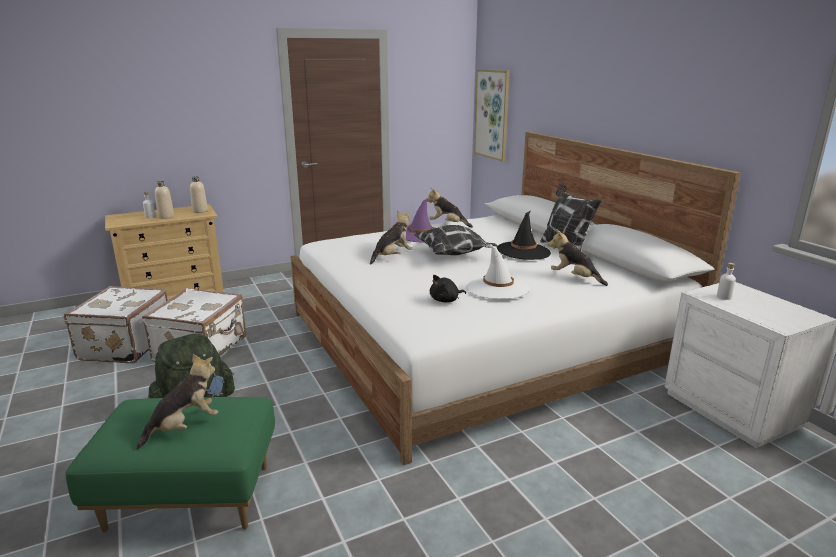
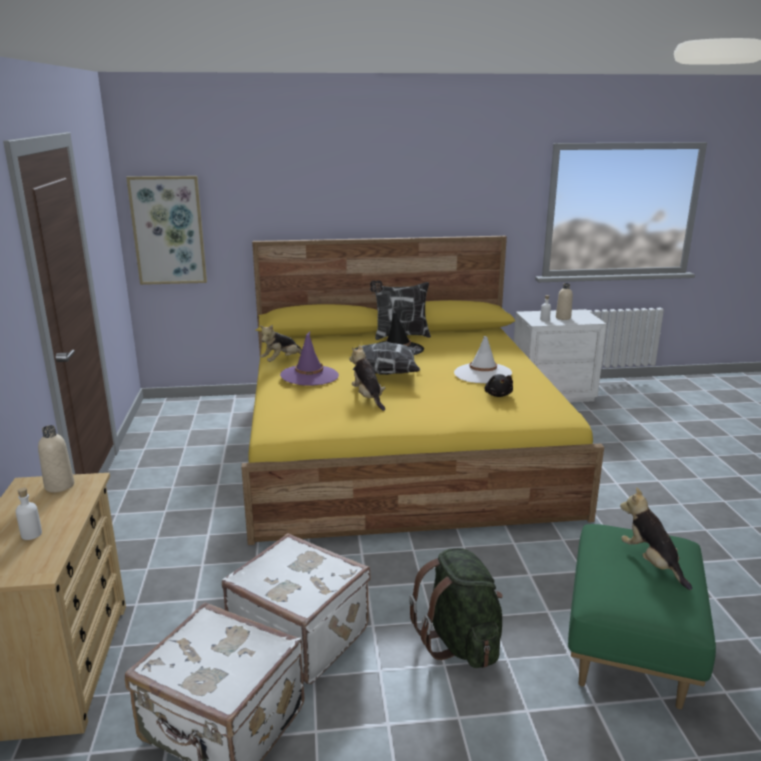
camera: 70 degrees left, 0 degrees up
(166, 217) = (55, 518): beige bottle -> beige bottle (563, 318)
(481, 338) = (399, 446): white bed -> yellow bed
(574, 278) = (473, 348): plush toy -> none

